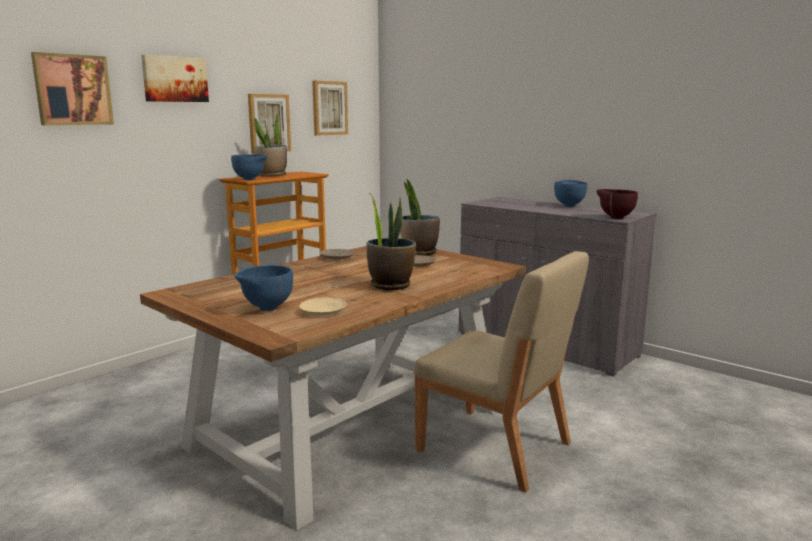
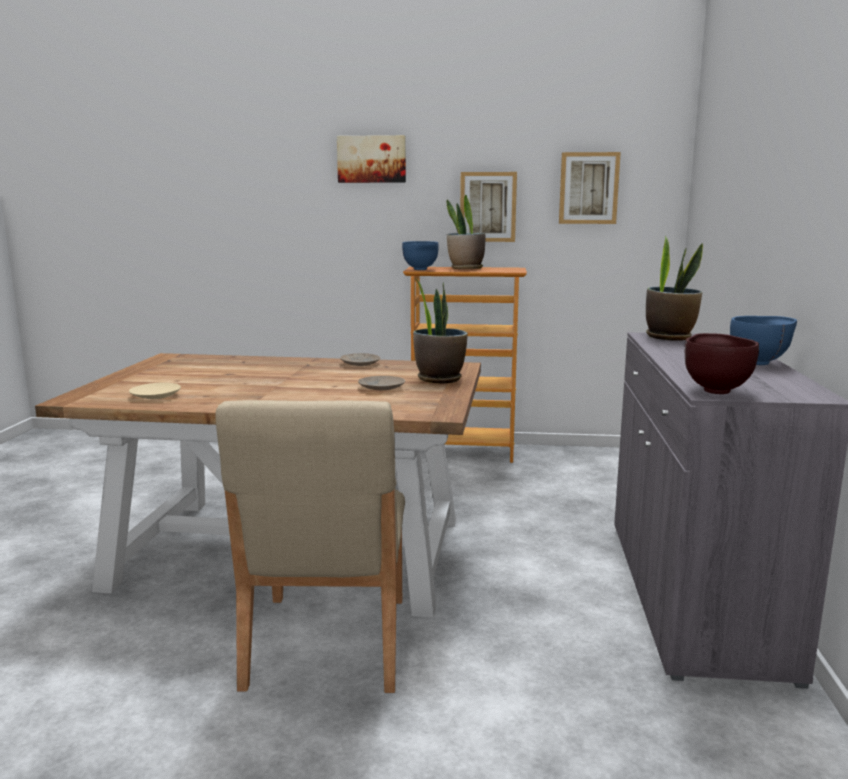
camera: 55 degrees right, 0 degrees up
(72, 90) = (272, 173): picture -> none
(265, 309) = (148, 382): blue bowl -> none
(390, 285) = (276, 395): potted plant -> potted plant (669, 337)

